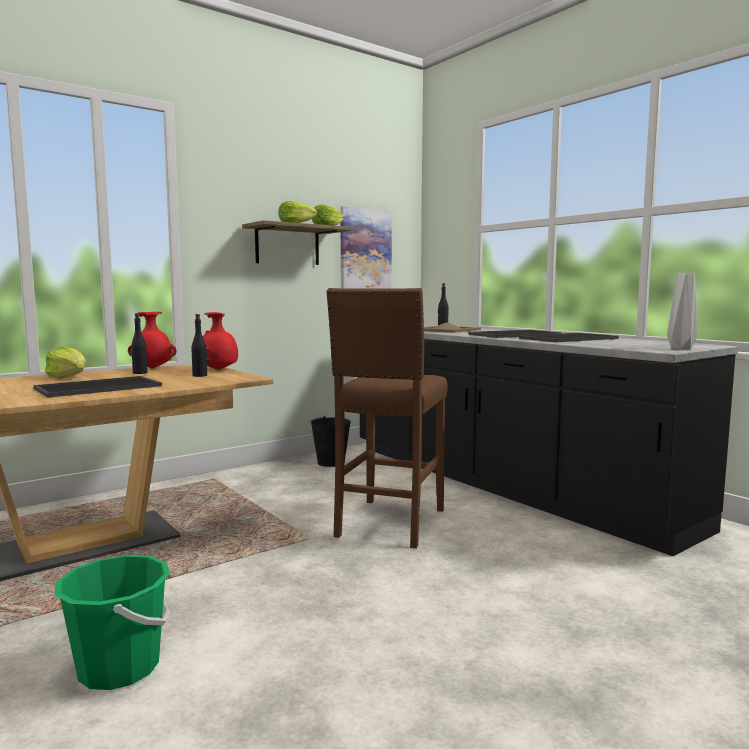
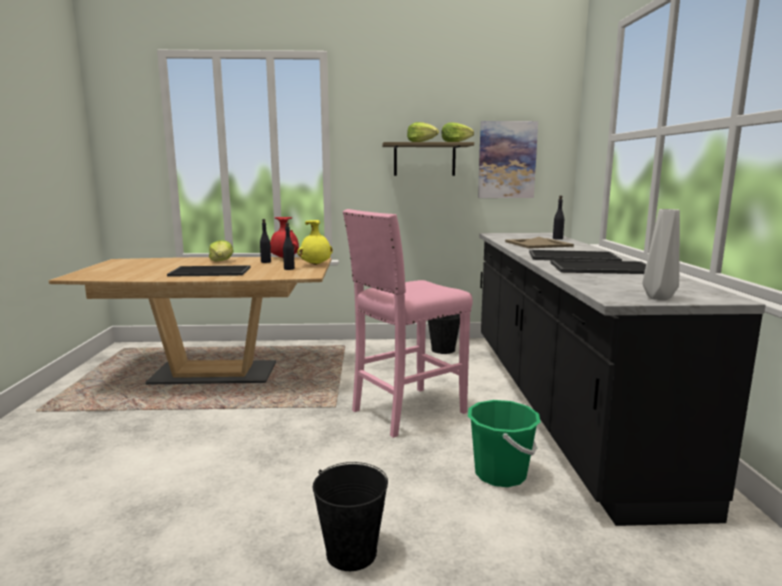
camera: 35 degrees right, 5 degrees up
(119, 668) = (130, 453): green bucket -> green bucket (500, 474)
(219, 370) = (316, 265): red vase -> yellow vase
(389, 523) = (406, 412): brown stool -> pink stool
(546, 653) = (351, 553): none -> black bucket

